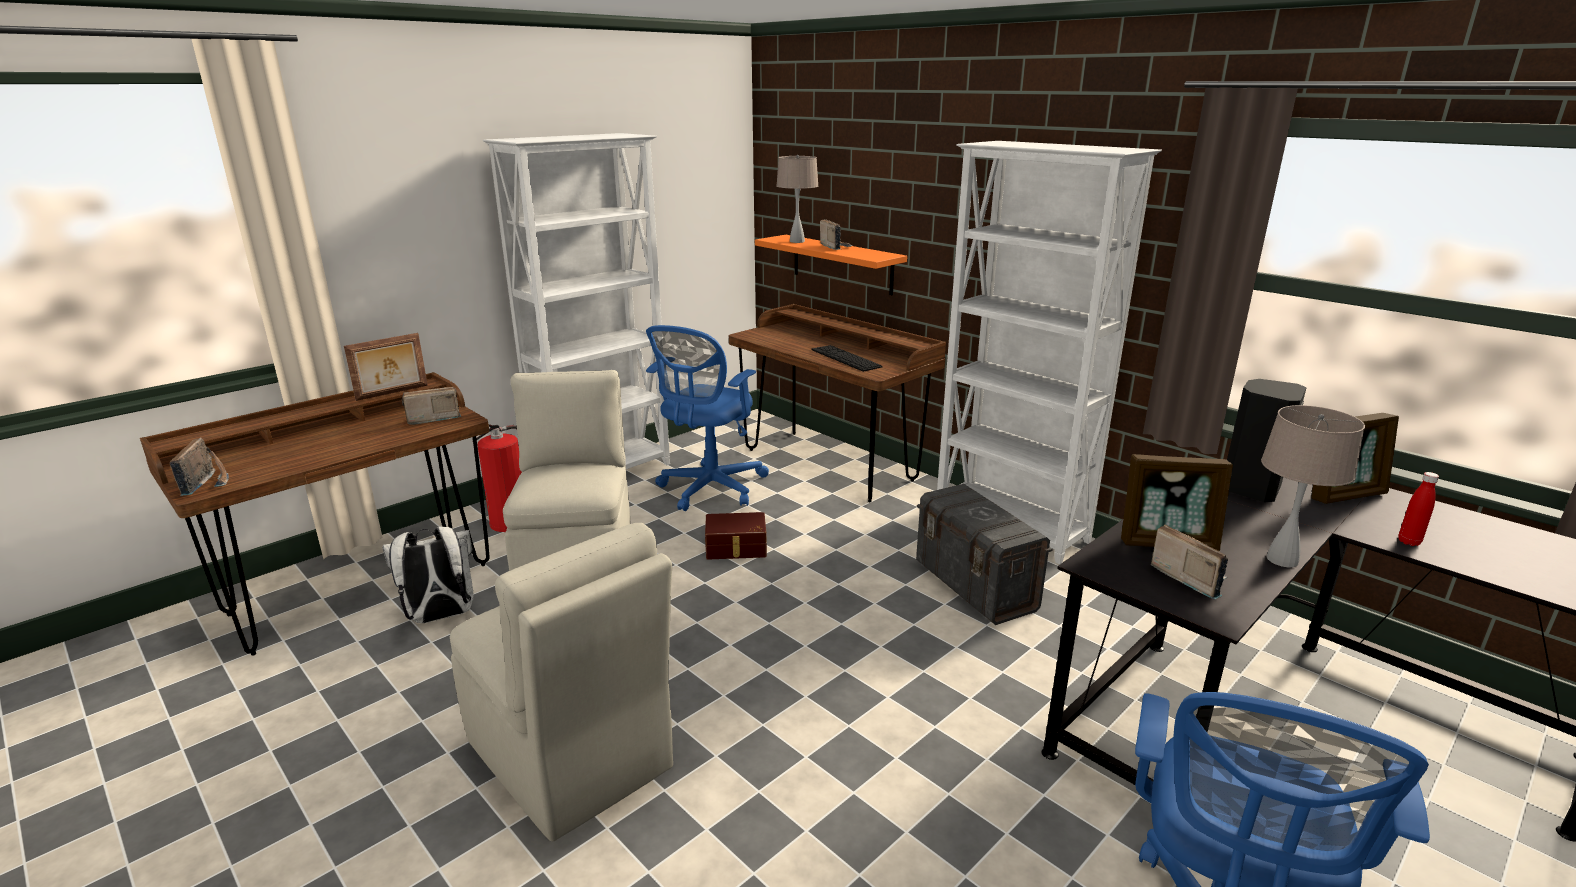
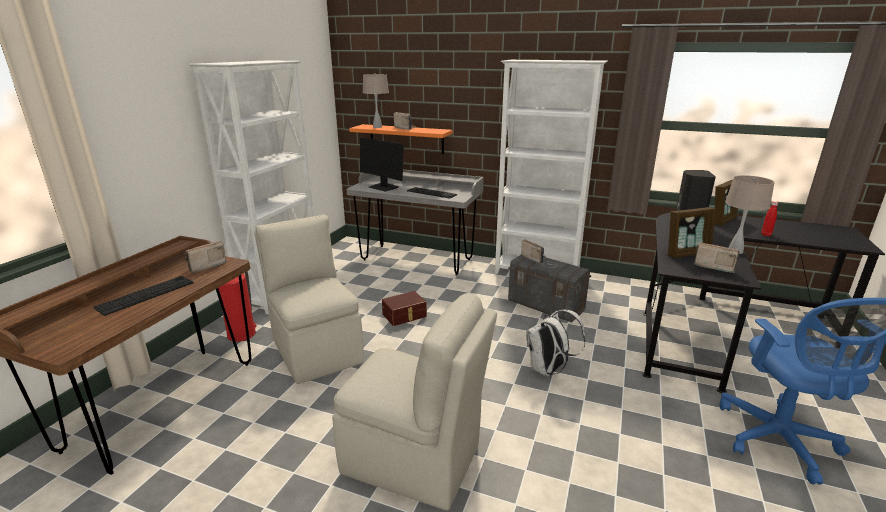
camera: 25 degrees left, 0 degrees up
(209, 482) = (66, 343): radio -> radio (534, 258)
(336, 442) = (146, 295): none -> keyboard
(393, 393) = (164, 253): picture frame -> none
(440, 616) = (245, 404): white backpack -> white backpack (548, 370)
(709, 489) = (359, 286): blue office chair -> none
(784, 339) = (384, 187): none -> monitor
(829, 464) = (417, 259): brown desk -> grey desk

